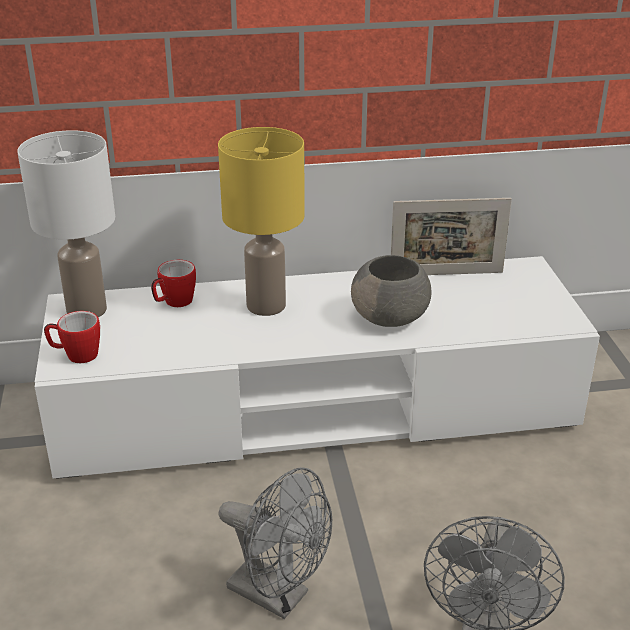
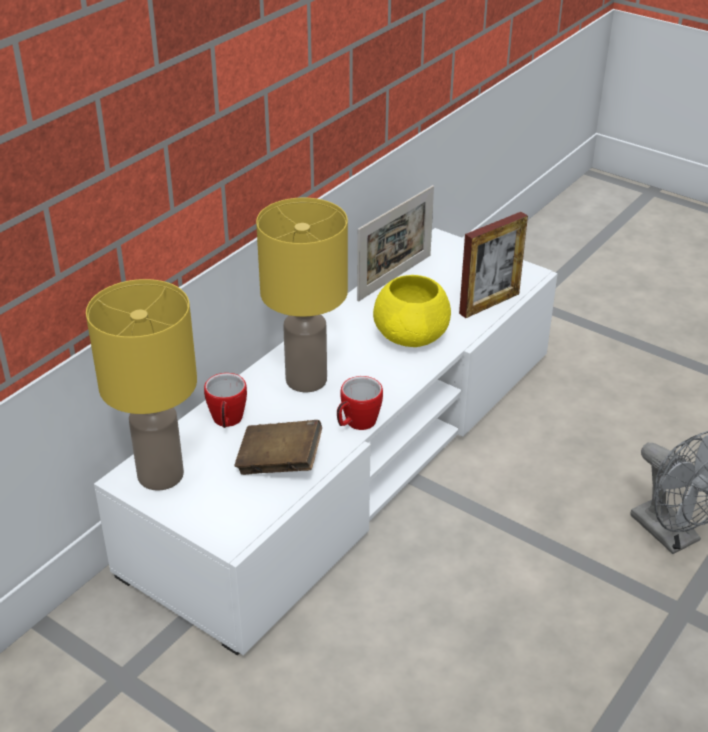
camera: 45 degrees left, 5 degrees up
(76, 355) = (224, 518): mug -> mug (356, 424)
(87, 309) = (160, 474): white table lamp -> yellow table lamp
(161, 344) = (279, 463): none -> brown book
(278, 596) = (530, 608): grey fan -> none
(391, 317) = (412, 335): grey bowl -> yellow bowl
(494, 327) = (489, 303): none -> picture frame

